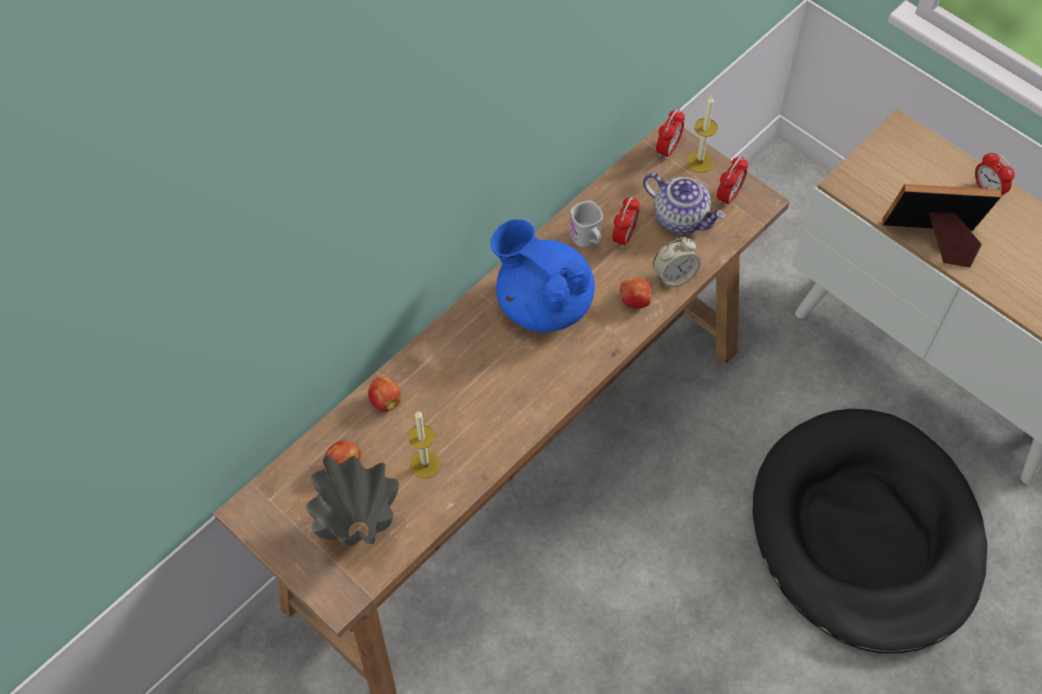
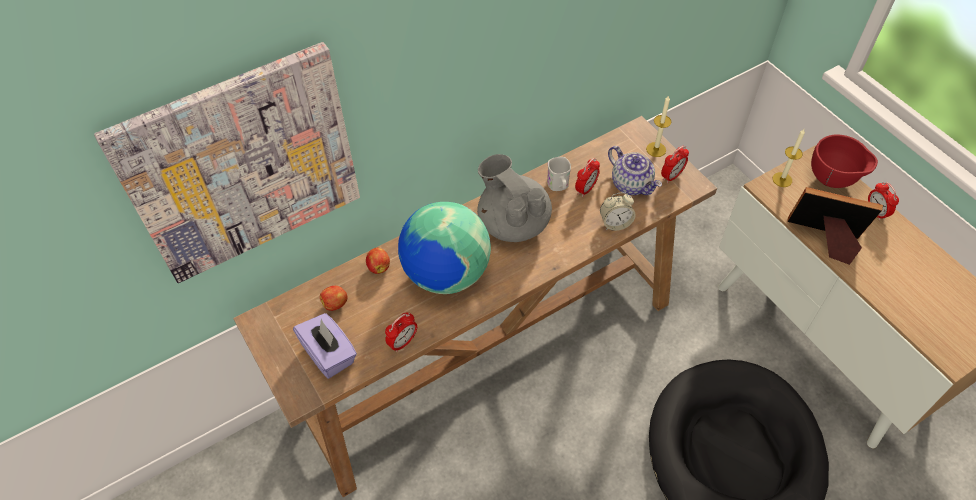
camera: 15 degrees right, 5 degrees down
(224, 323) = (243, 165): none -> picture
(359, 532) = (329, 354): grey vase -> purple tissue box
(425, 464) = (392, 317): candle -> candle (782, 179)
(476, 391) = (446, 274): none -> globe
(543, 302) = (513, 222): blue teapot -> grey teapot
(634, 301) = (580, 234): apple -> none
(668, 149) = (635, 137): alarm clock -> alarm clock (403, 342)
(927, 157) = (833, 181): none -> red bowl

